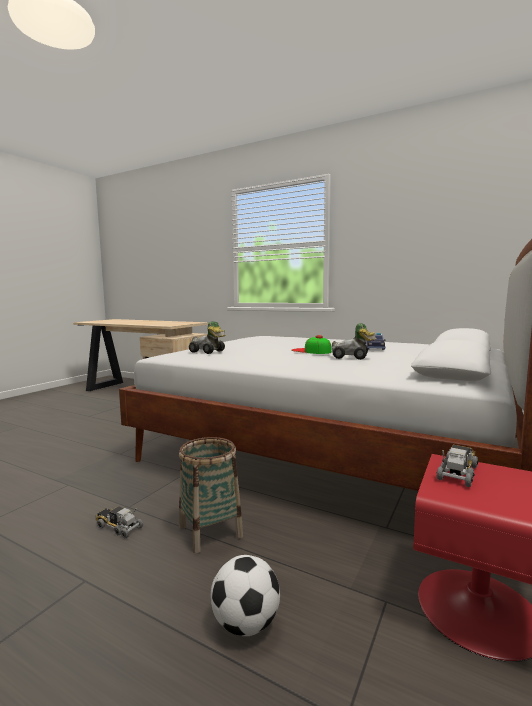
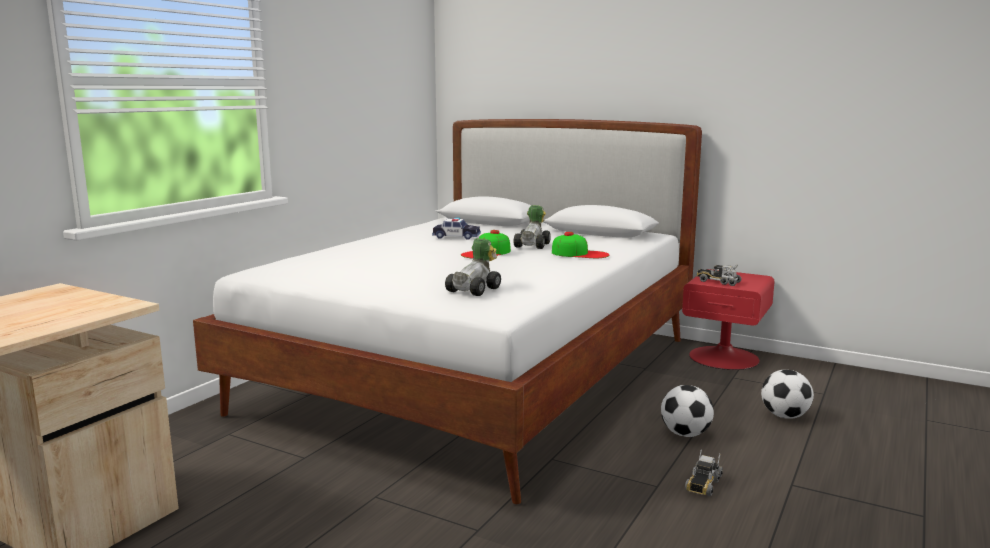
camera: 90 degrees left, 5 degrees up
(210, 532) = (685, 434): basket -> football
(322, 364) = (580, 254): none -> cap

